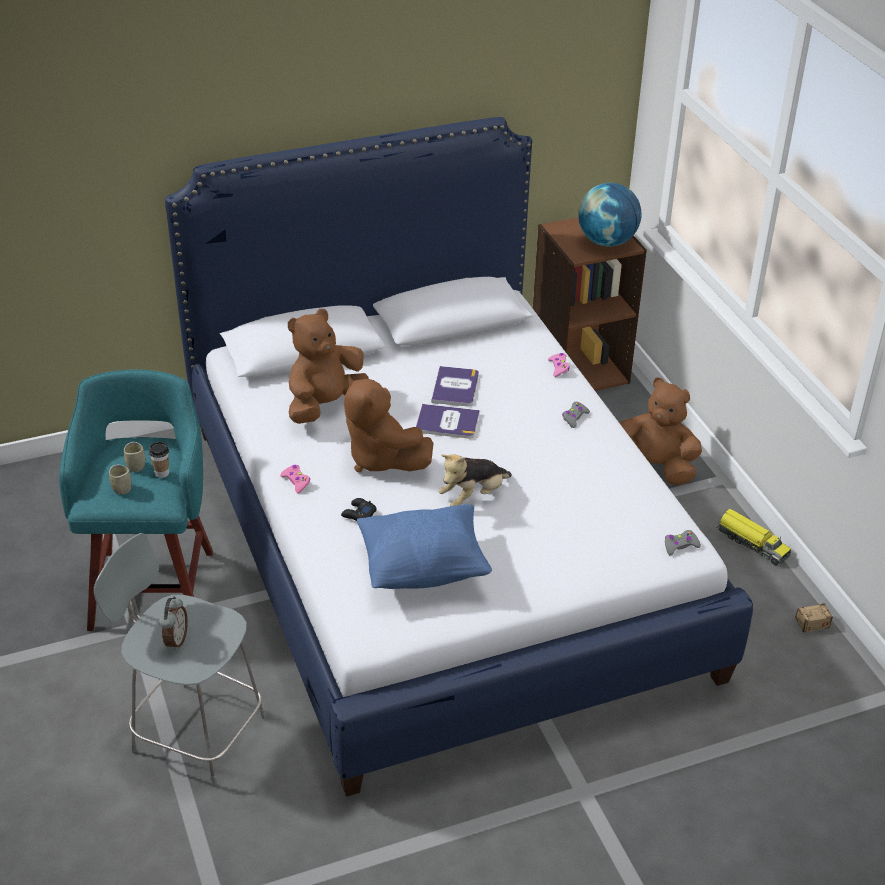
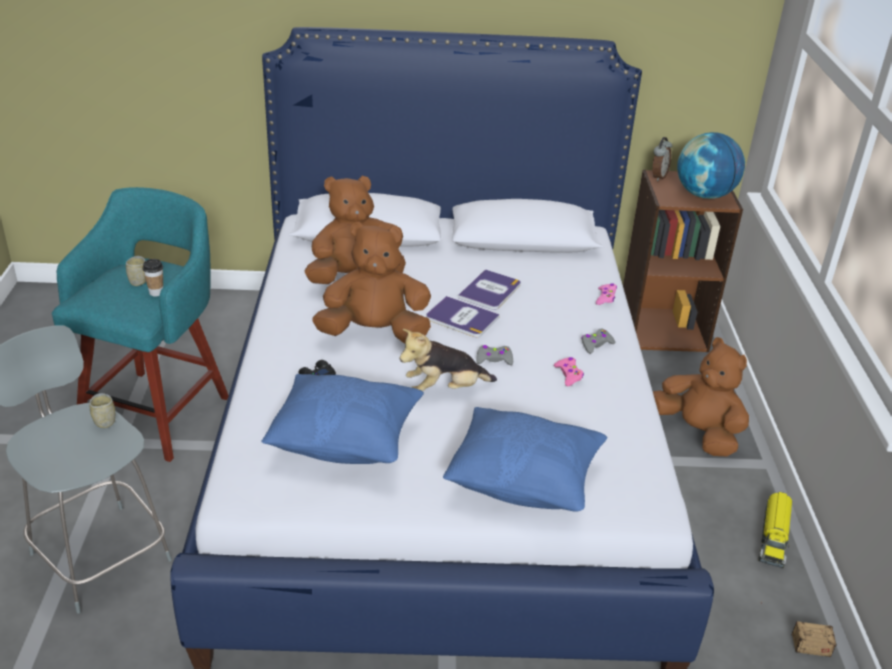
camera: 20 degrees right, 5 degrees down
(122, 489) = (110, 296): cup -> cup (104, 422)
(175, 640) = (65, 445): alarm clock -> alarm clock (658, 177)
(296, 481) = (280, 333): pink game controller -> pink game controller (568, 375)
(381, 458) = (374, 333): brown plush toy -> brown plush toy turned 105 degrees clockwise
(583, 560) = (523, 483): none -> blue pillow
(680, 546) = (644, 499): grey game controller -> grey game controller (494, 359)
(752, 543) = (773, 537): toy truck -> toy truck turned 45 degrees clockwise

